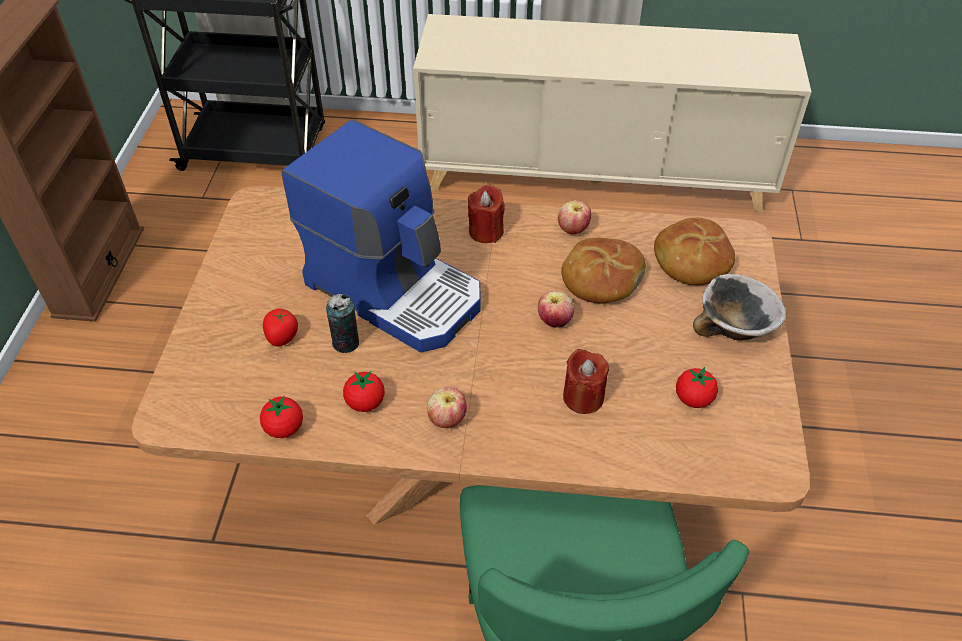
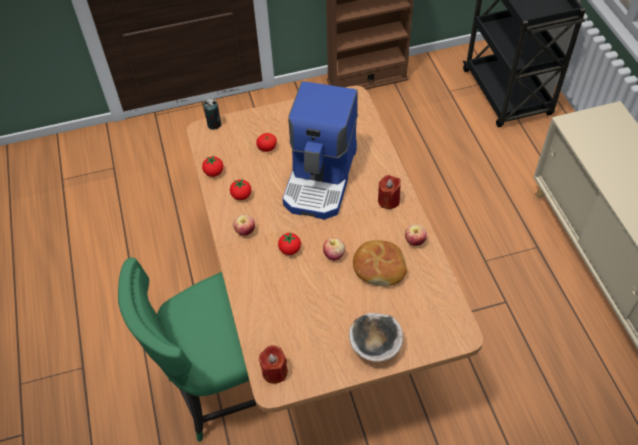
camera: 70 degrees right, 5 degrees up
(346, 343) = (275, 173): can -> can (214, 124)
(583, 397) = (285, 284): red candle -> red candle (274, 372)
(691, 261) = (421, 310): bread -> none
(693, 399) = (307, 337): tomato -> tomato (290, 249)

